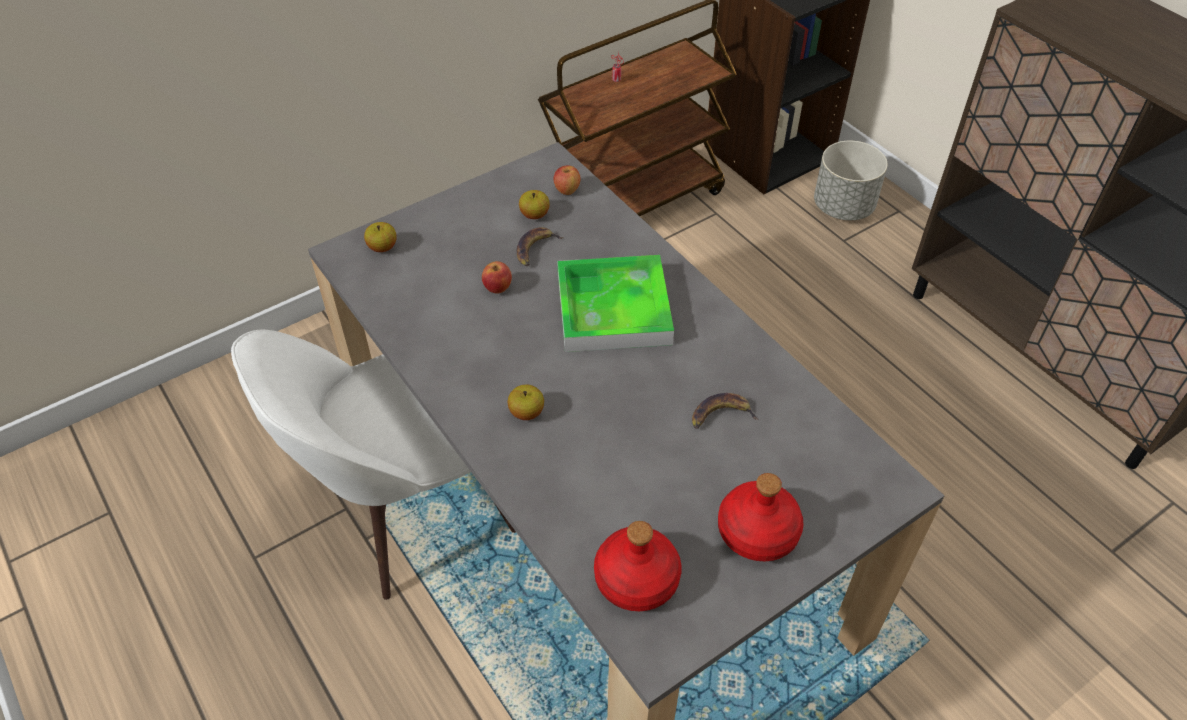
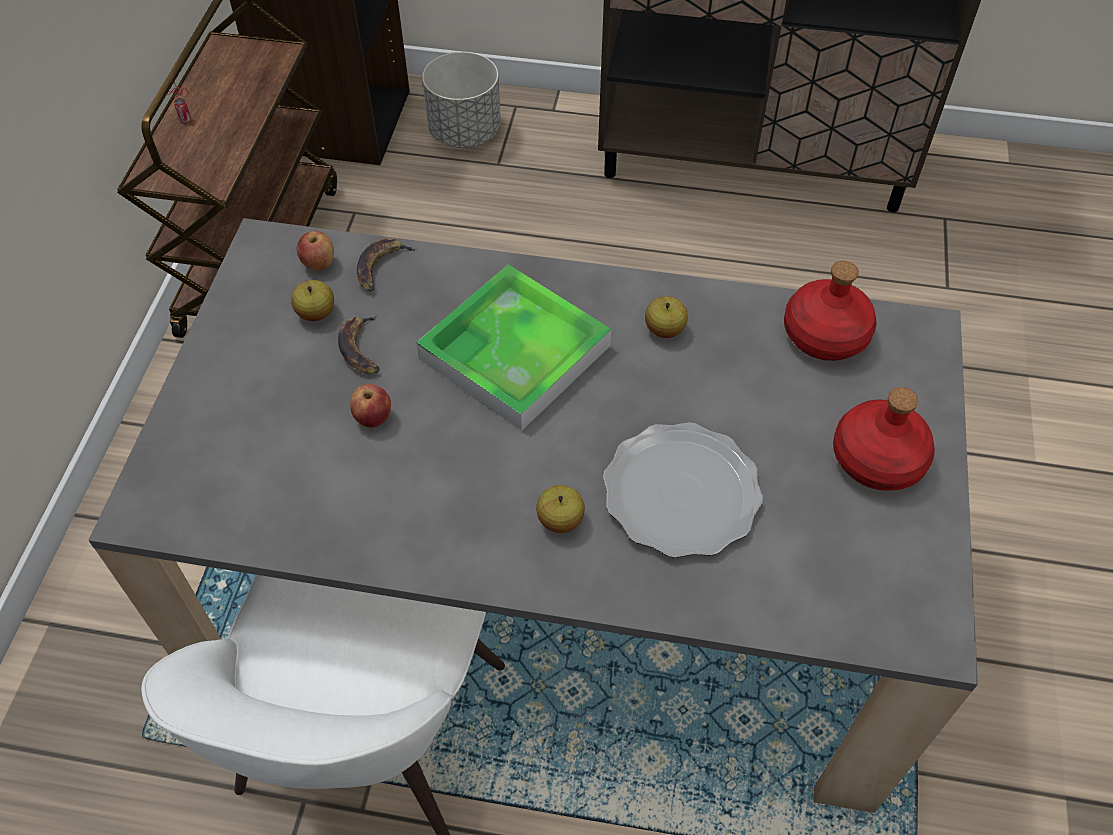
camera: 45 degrees left, 5 degrees up
(382, 247) = (184, 470): apple -> apple (664, 329)
(609, 452) = (680, 493): none -> plate
(637, 580) = (843, 588): red bottle -> red bottle (826, 335)
(720, 415) = (727, 379): banana -> banana (381, 267)

